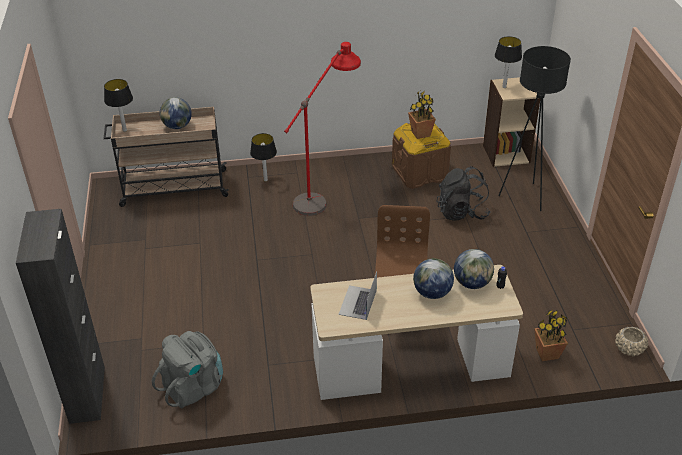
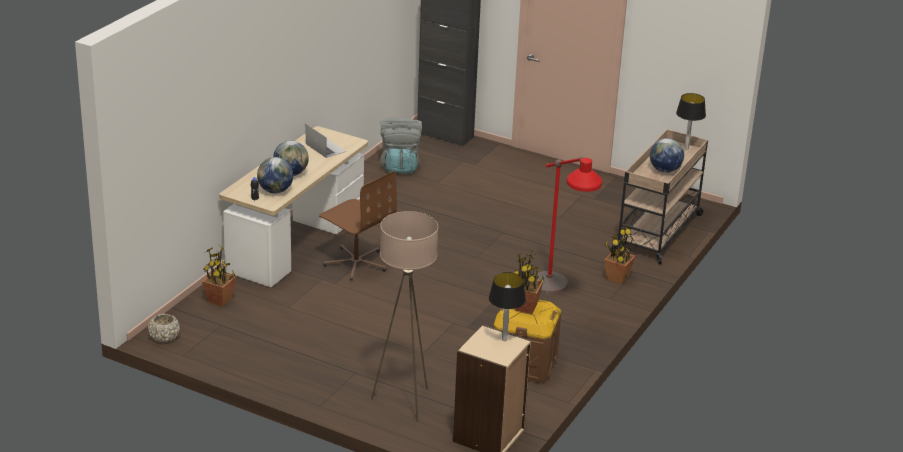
camera: 125 degrees right, 10 degrees down
(265, 180) = (617, 278): table lamp -> potted plant
(462, 212) = (431, 354): black backpack -> none
(524, 196) = (404, 403): black floor lamp -> beige floor lamp

